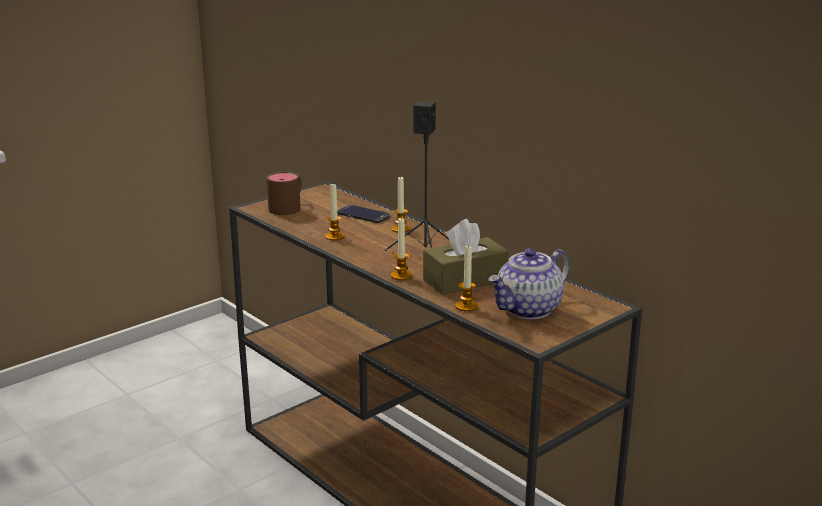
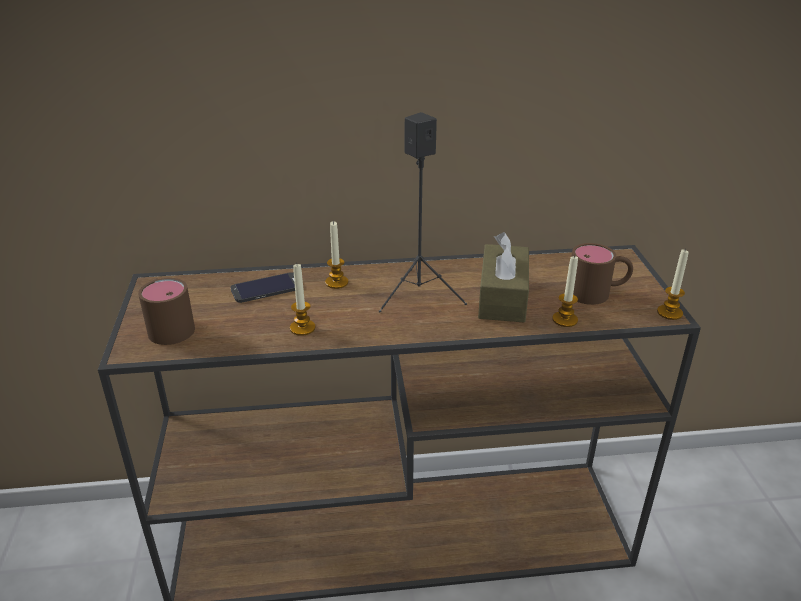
camera: 55 degrees left, 10 degrees up
(401, 276) = (456, 327): candle -> candle (669, 313)
(528, 310) = (597, 292): teapot -> brown mug

